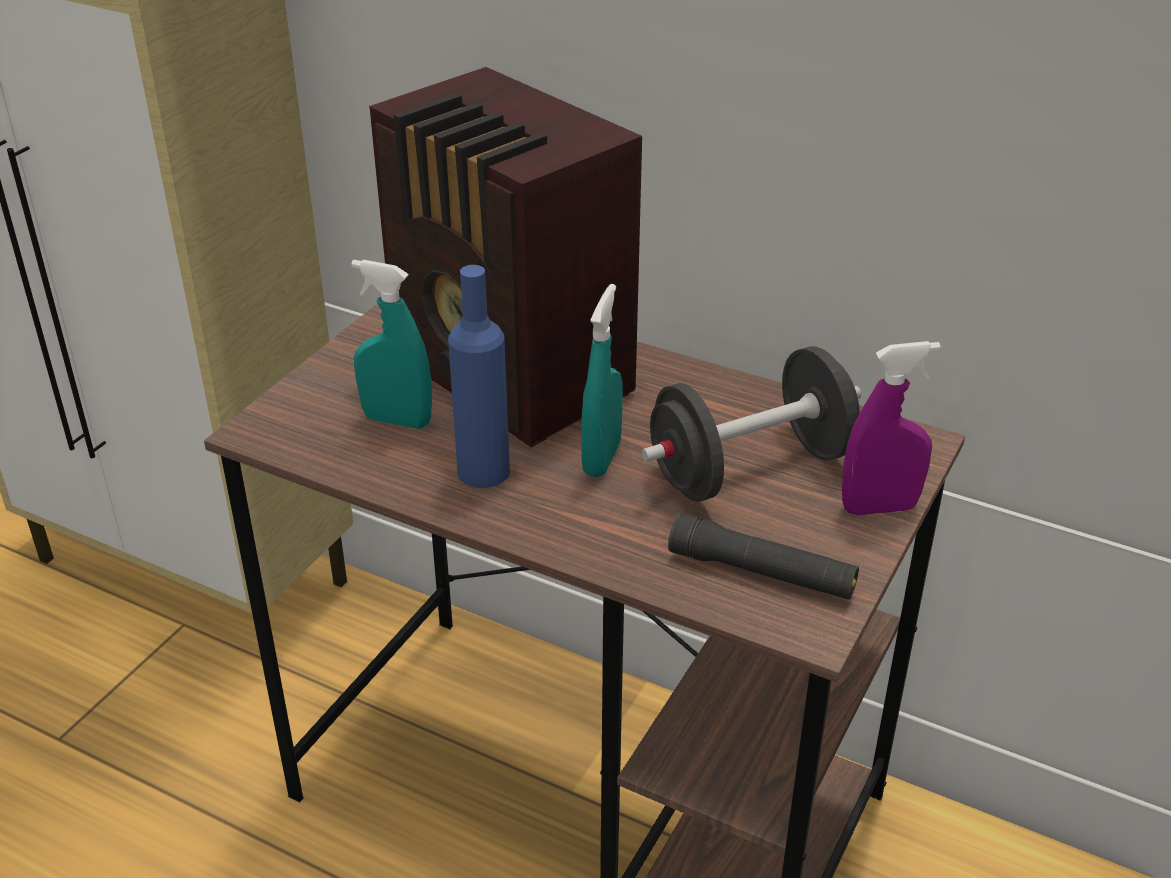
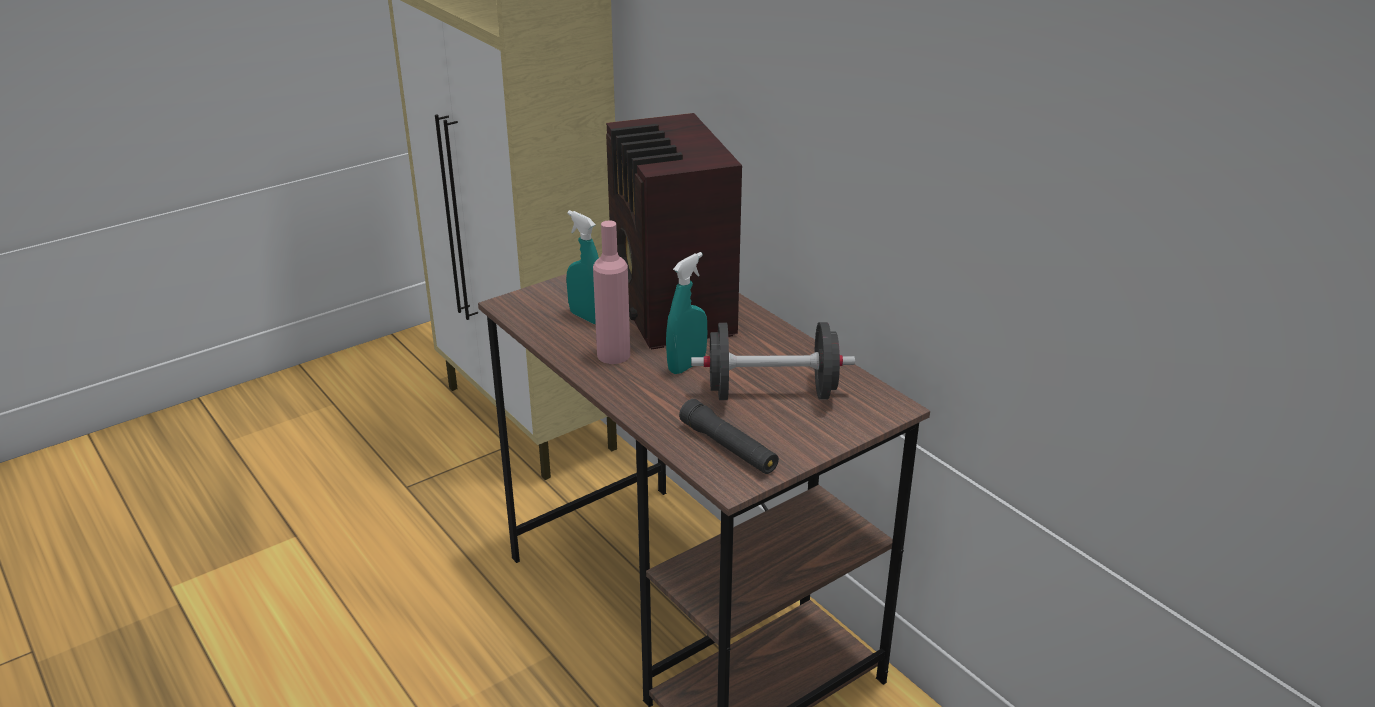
camera: 25 degrees right, 5 degrees down
(483, 471) = (613, 355): blue bottle -> pink bottle
(879, 507) = (833, 434): purple spray bottle -> none

